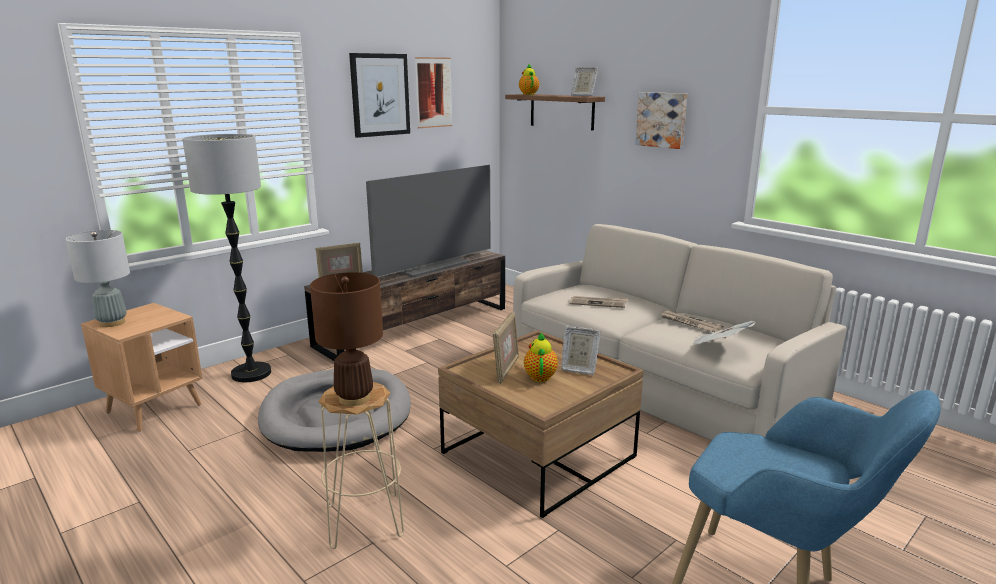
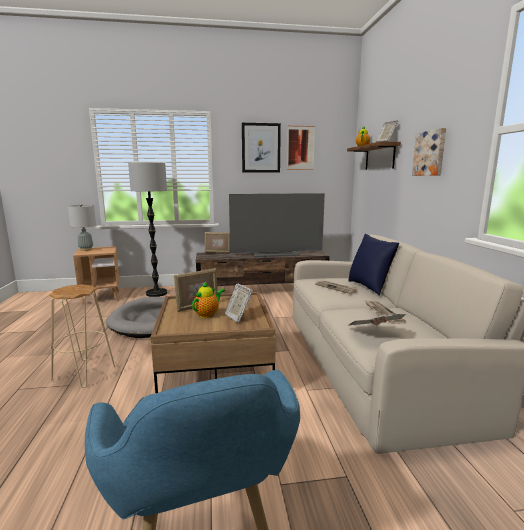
camera: 35 degrees right, 5 degrees down
(354, 398) = (66, 291): brown table lamp -> none
(624, 294) = (369, 287): none -> blue pillow

